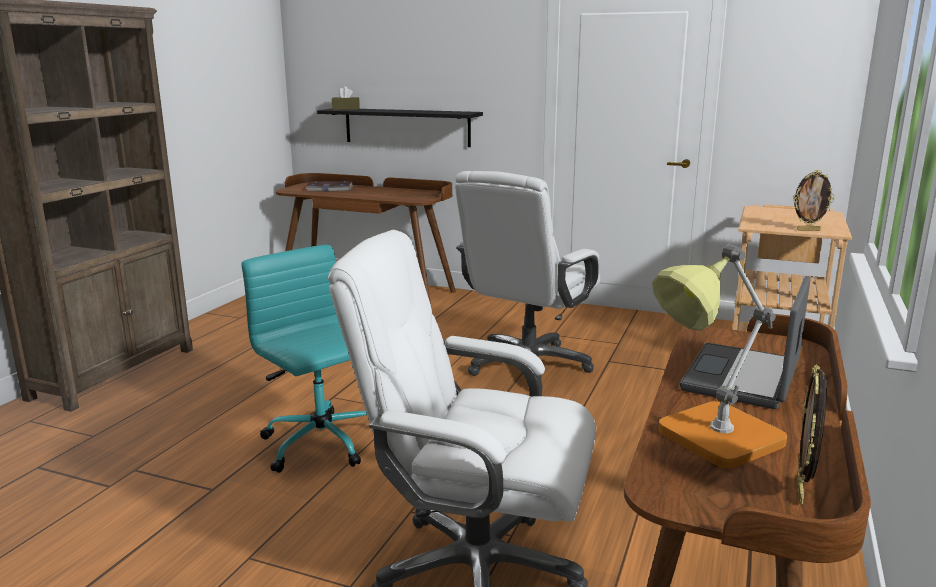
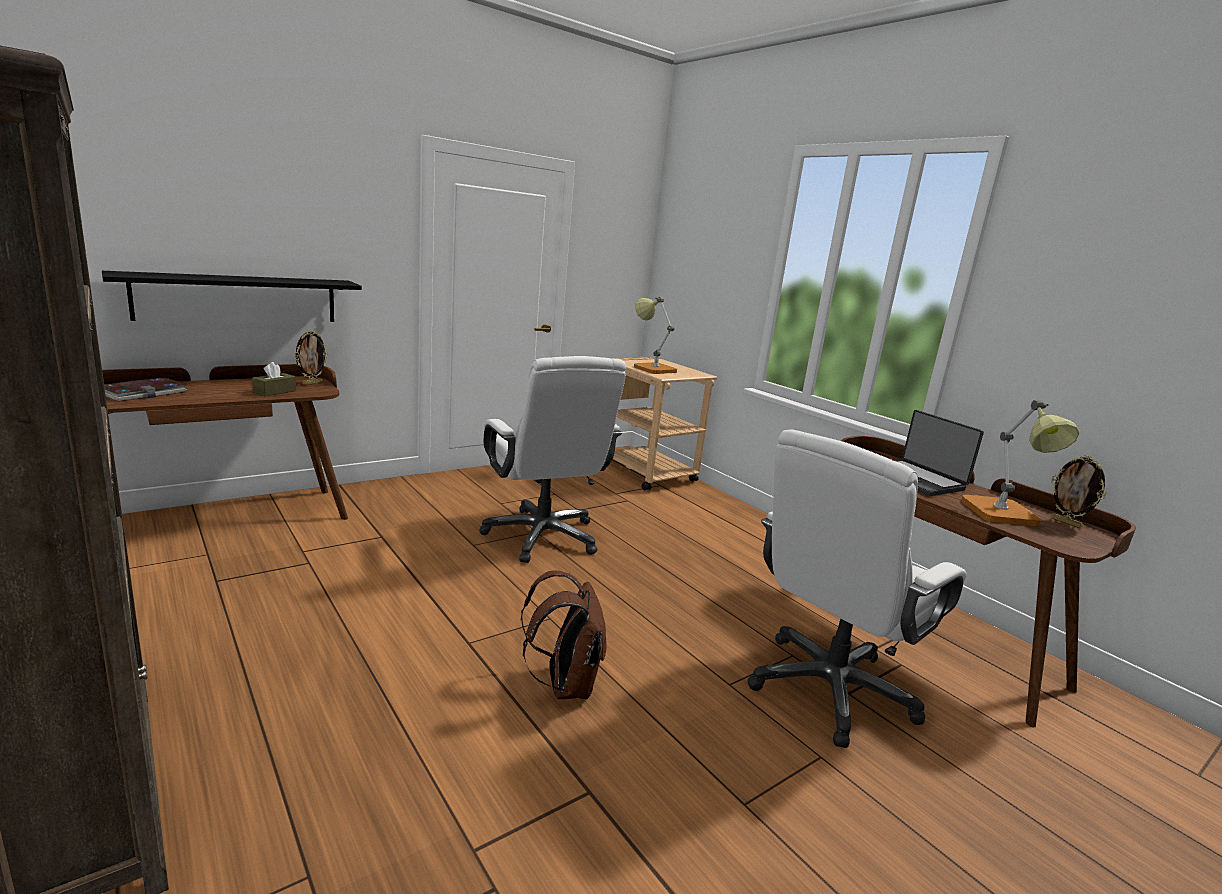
camera: 60 degrees left, 0 degrees up
(323, 443) = (565, 684): turquoise office chair -> brown backpack
(346, 109) = (144, 274): brown tissue box -> brown tissue box (275, 391)
(773, 217) = (651, 368): none -> table lamp
(808, 230) = (693, 375): picture frame -> picture frame (312, 383)

